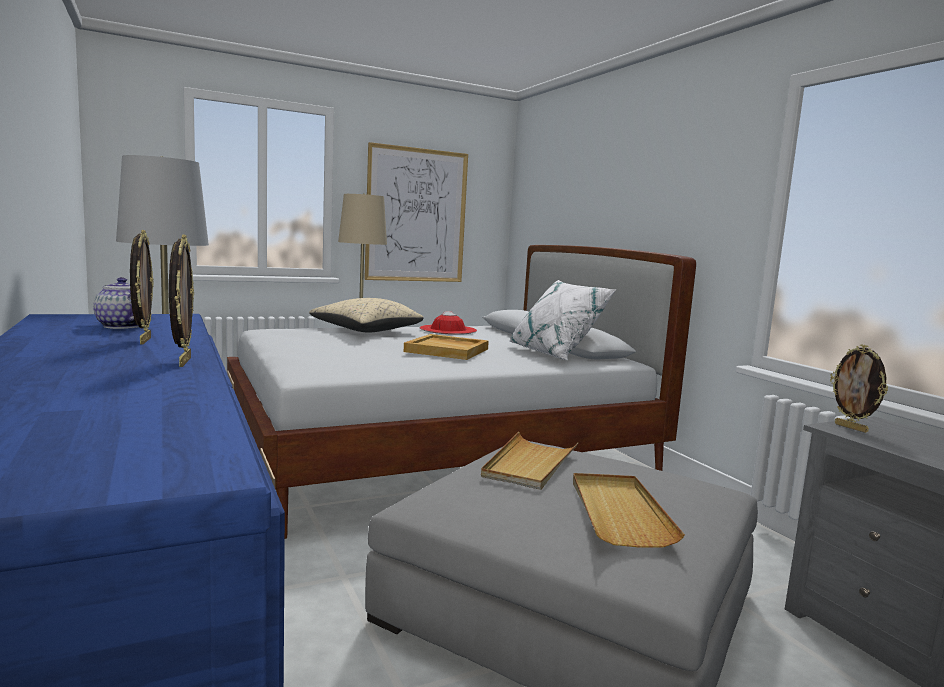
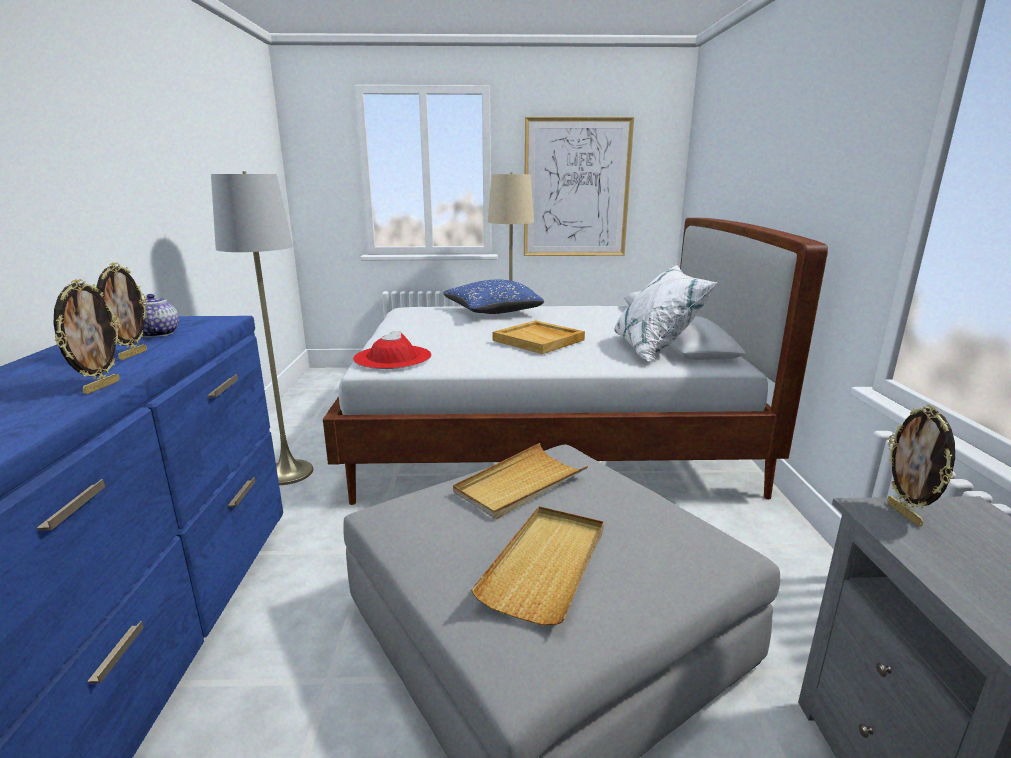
camera: 25 degrees right, 10 degrees up
(366, 332) = (492, 313): beige pillow -> blue pillow
(448, 330) = (577, 311): red hat -> red hat (392, 357)

